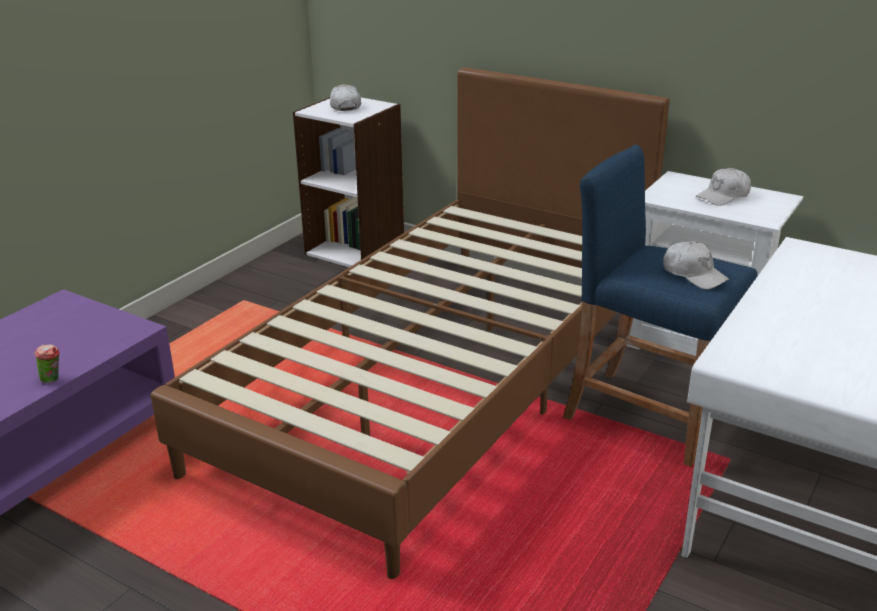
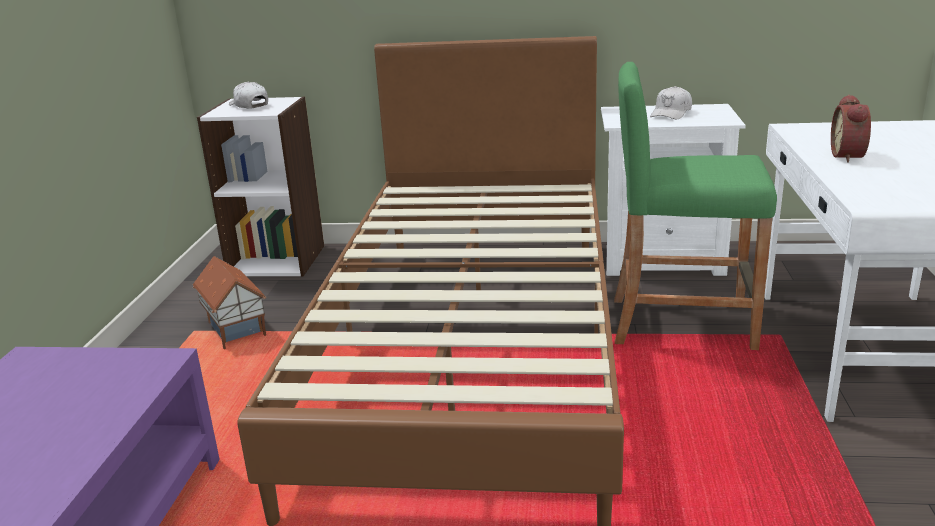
camera: 25 degrees left, 5 degrees down
(53, 379) = (100, 440): cup -> none
(272, 309) = (234, 331): none -> toy house
(647, 416) = (681, 323): blue stool -> green stool
(694, 275) = (725, 166): white cap -> none
(799, 300) = (850, 156): none -> alarm clock

